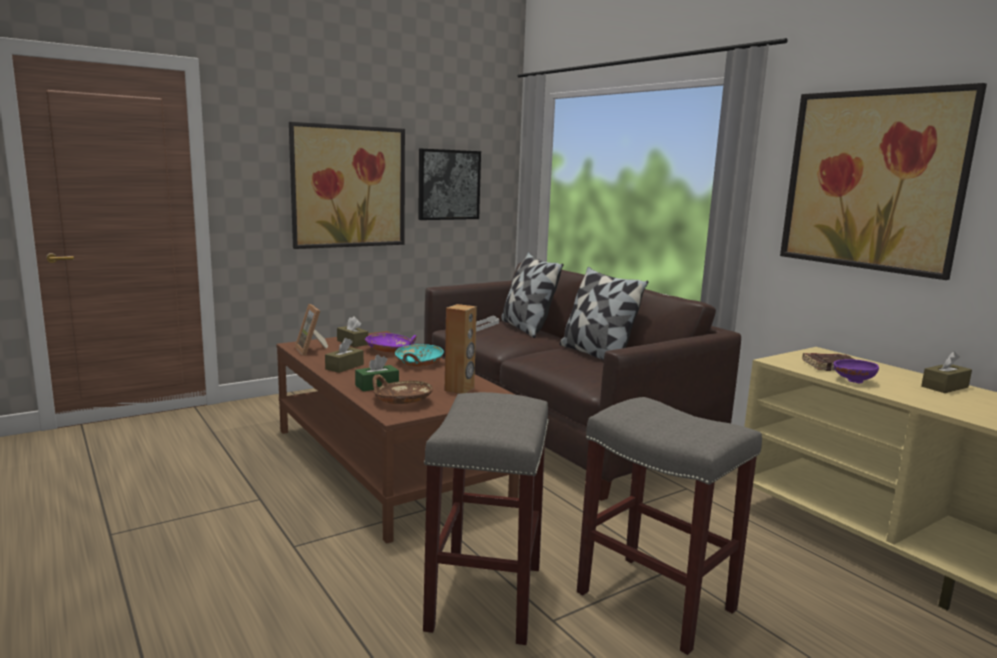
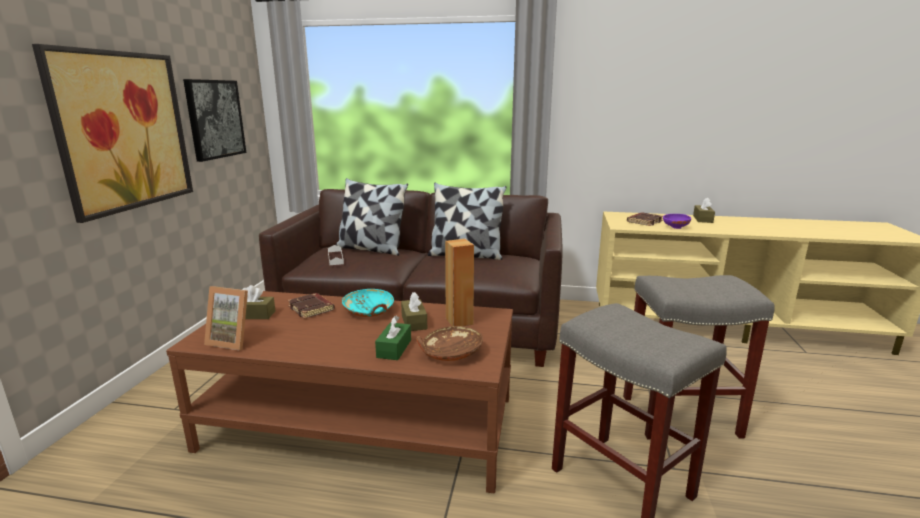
camera: 45 degrees left, 5 degrees up
(344, 367) = (315, 343): brown tissue box -> brown tissue box (414, 322)
(390, 350) = (312, 309): purple bowl -> brown book
(873, 180) = (633, 94): picture -> none

